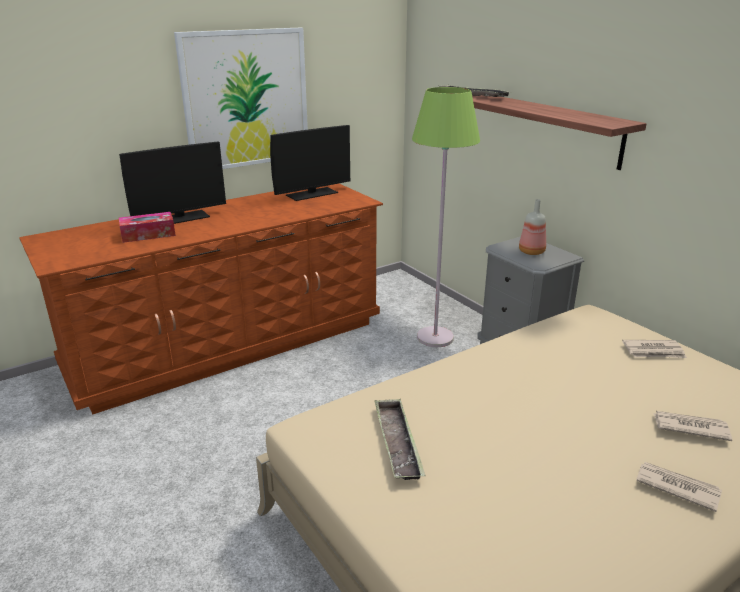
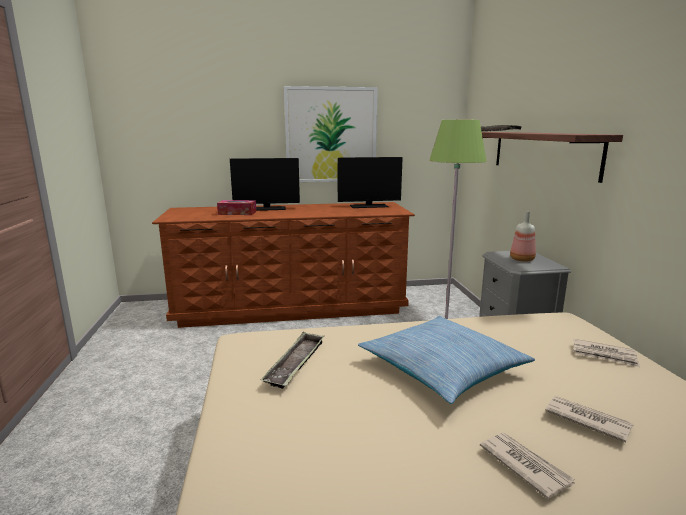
camera: 25 degrees right, 10 degrees down
(541, 406) = (442, 368): none -> pillow

